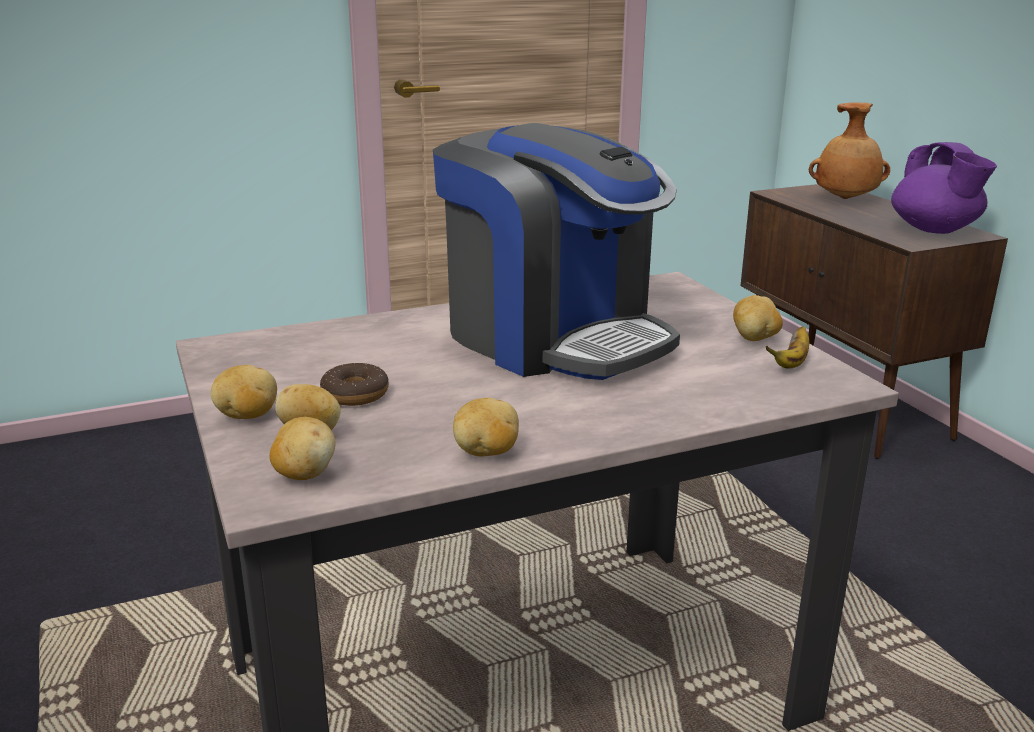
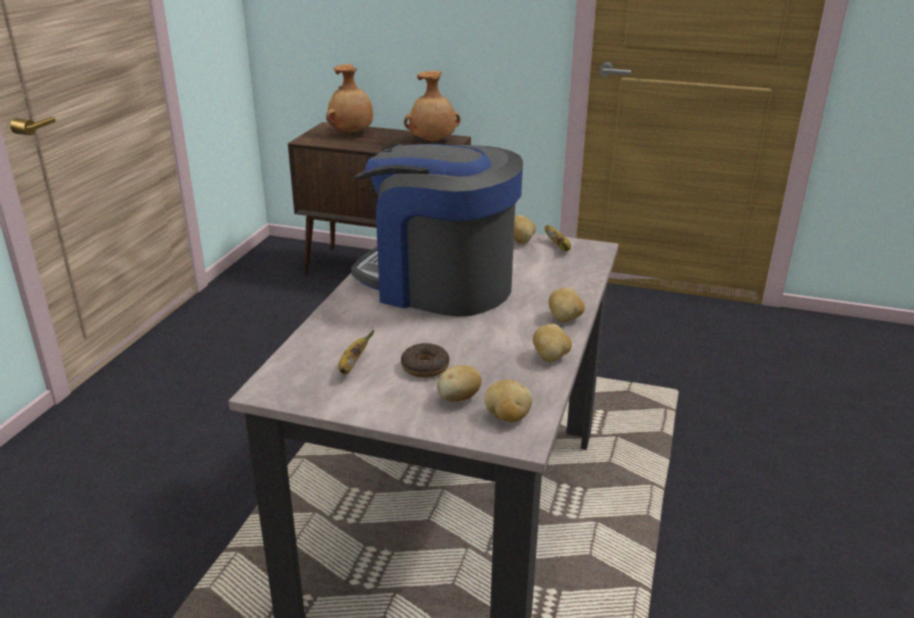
camera: 50 degrees left, 5 degrees up
(247, 416) = (404, 411): potato -> potato (565, 319)
(308, 362) = (352, 365): none -> banana
(553, 337) = (438, 284): coffee machine -> coffee machine turned 150 degrees counterclockwise
(934, 230) = (432, 142): purple teapot -> brown vase

